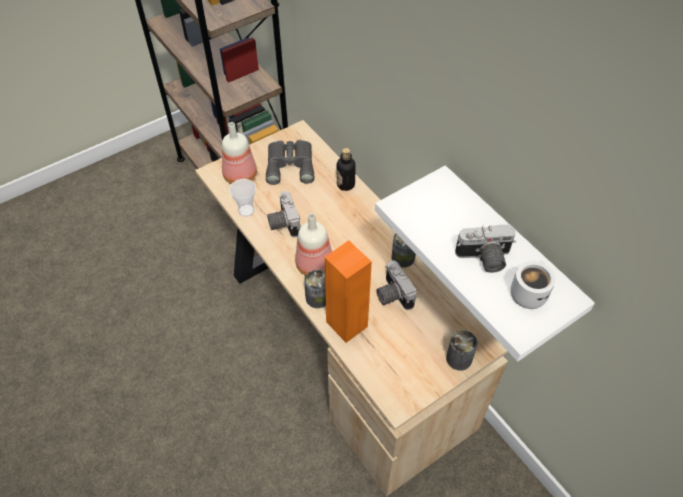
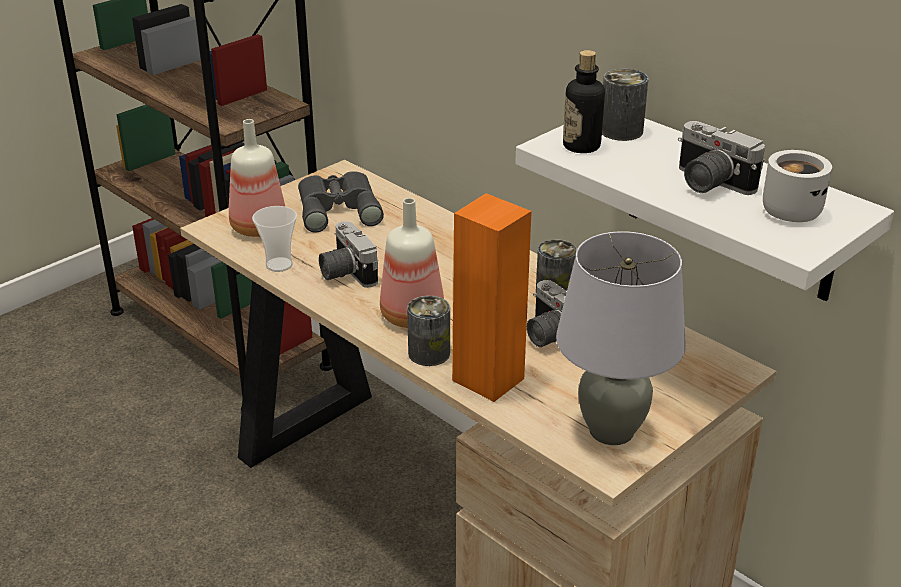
camera: 10 degrees left, 20 degrees down
(345, 184) = (435, 222): bottle -> bottle (581, 146)
(407, 377) = (612, 431): none -> grey table lamp
(459, 358) = (688, 399): can -> can (621, 131)
(484, 259) = (707, 183): camera -> camera turned 60 degrees clockwise

